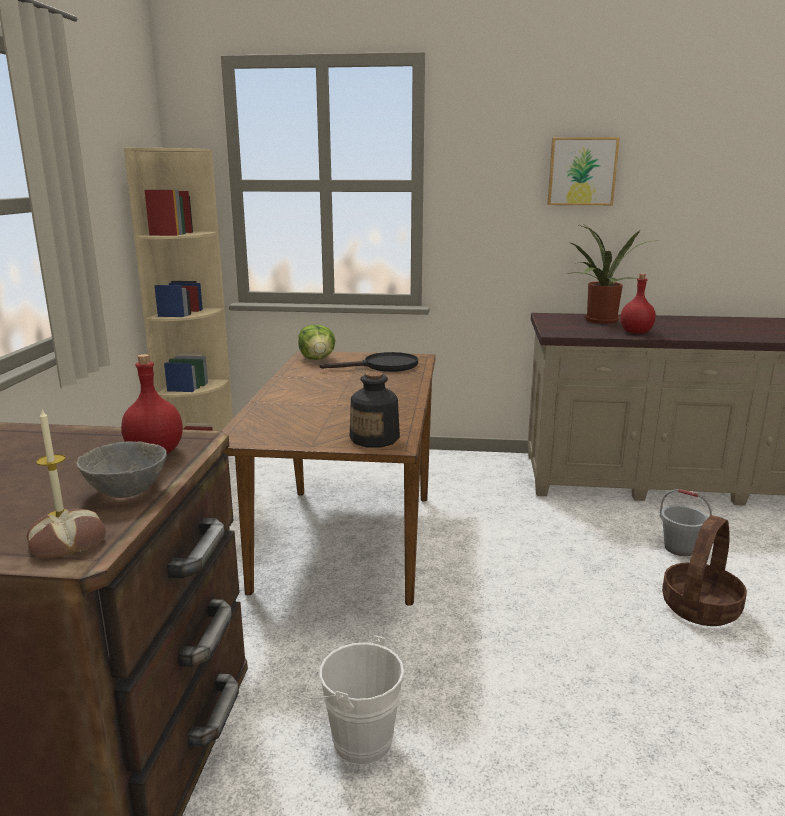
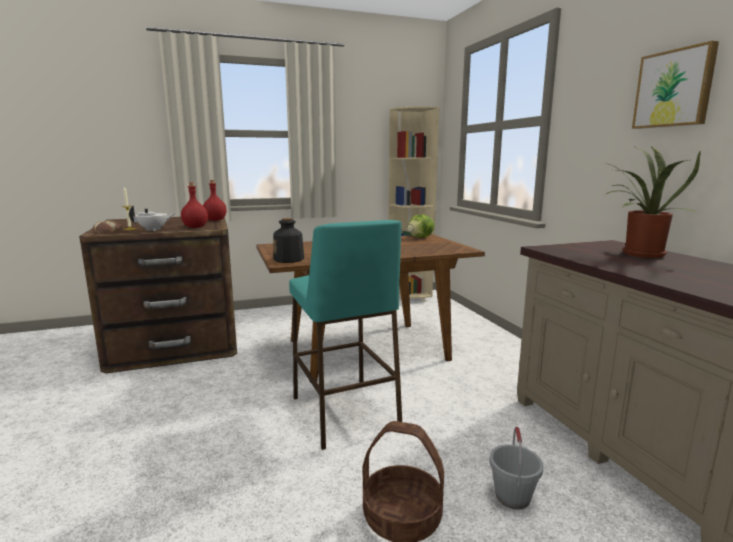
camera: 65 degrees right, 5 degrees down
(127, 490) = (154, 230): grey bowl -> white teapot
(356, 739) = (186, 393): white bucket -> none
(383, 366) = (429, 247): black frying pan -> none
(507, 596) = (345, 412): none -> turquoise stool
(635, 332) = (619, 264): red bottle -> red bottle (215, 220)

